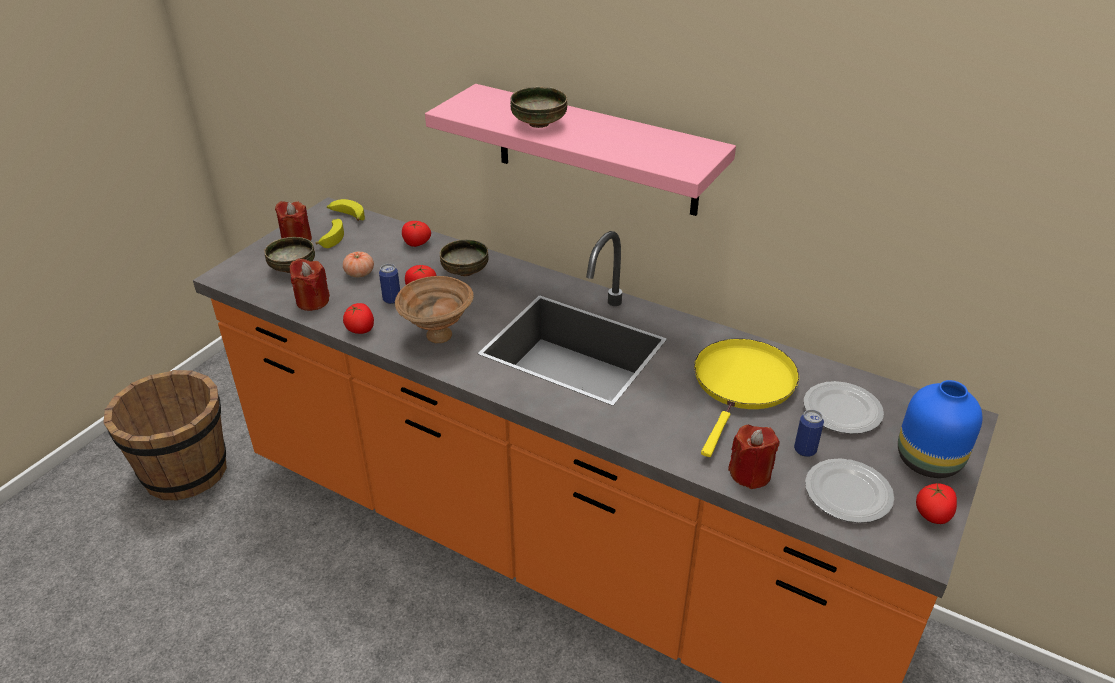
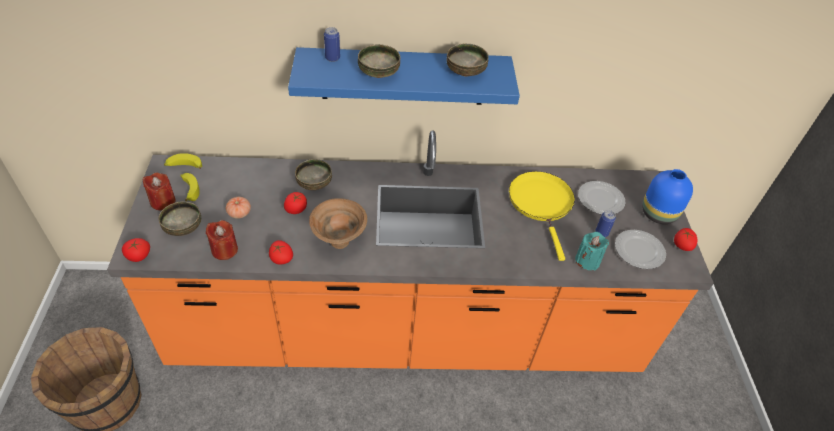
camera: 35 degrees left, 10 degrees up
(392, 299) = (282, 226): can -> can (332, 58)
(416, 243) = (259, 173): tomato -> tomato (138, 256)
(596, 150) = (403, 77): pink shelf -> blue shelf
(650, 146) = (466, 72): none -> bowl
(750, 474) = (587, 260): red candle -> turquoise candle

